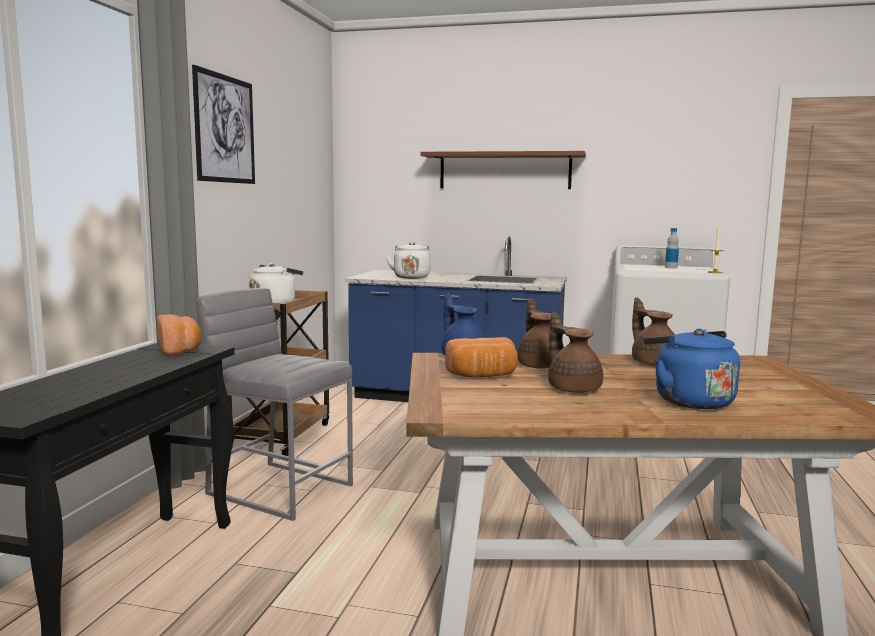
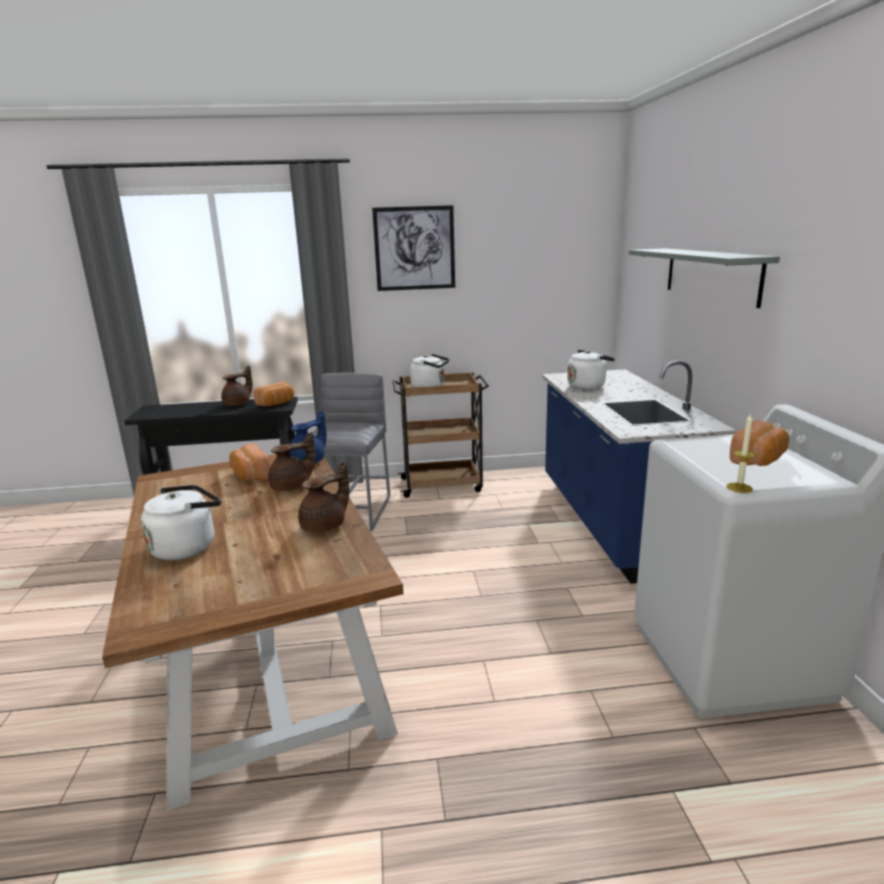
camera: 70 degrees right, 10 degrees up
(504, 171) = (711, 275): brown shelf -> grey shelf
(573, 388) = (220, 505): brown teapot -> brown teapot (238, 404)
(671, 267) = (759, 460): bottle -> bread
(689, 400) = (187, 546): blue kettle -> white kettle

